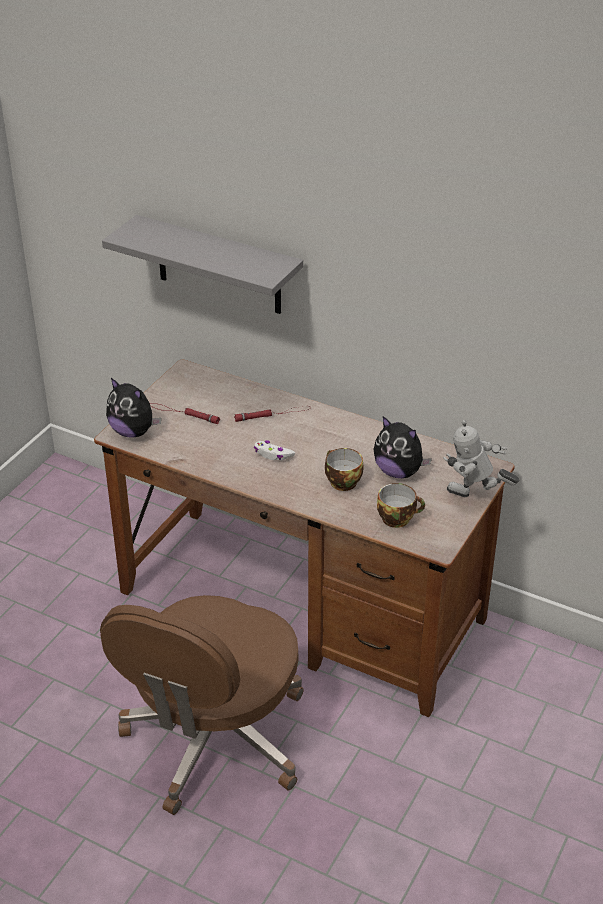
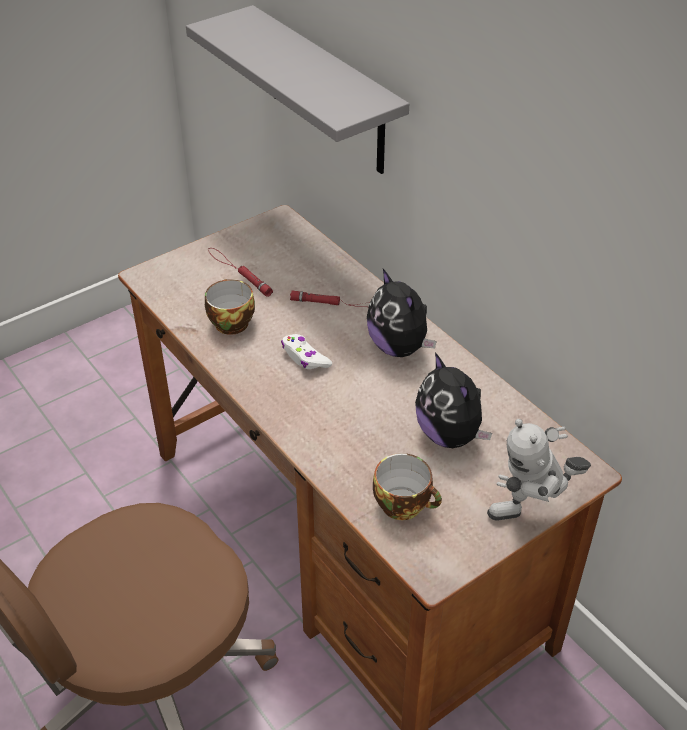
camera: 25 degrees right, 5 degrees up
(133, 432) = (166, 277): plush toy -> plush toy (399, 347)
(341, 482) = (364, 424): cup -> cup (229, 322)
(474, 499) = (531, 513): toy robot -> toy robot turned 60 degrees counterclockwise

